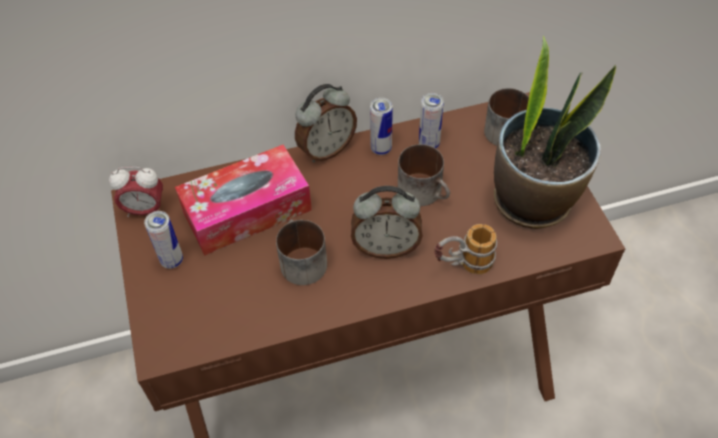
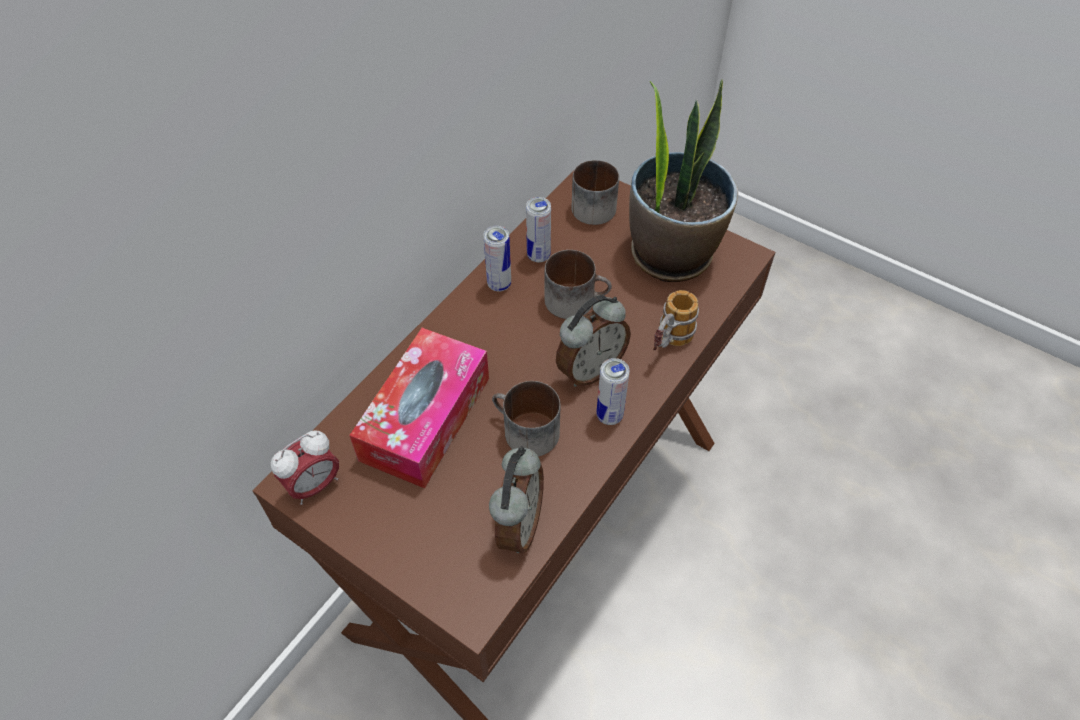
camera: 40 degrees left, 0 degrees up
(172, 260) = (395, 515): can -> can (609, 415)
(326, 149) = (447, 314): alarm clock -> alarm clock (518, 525)

